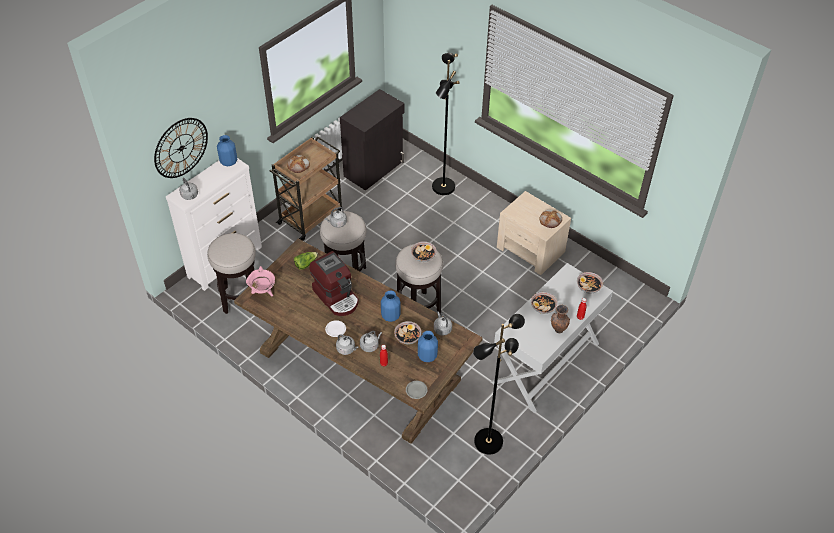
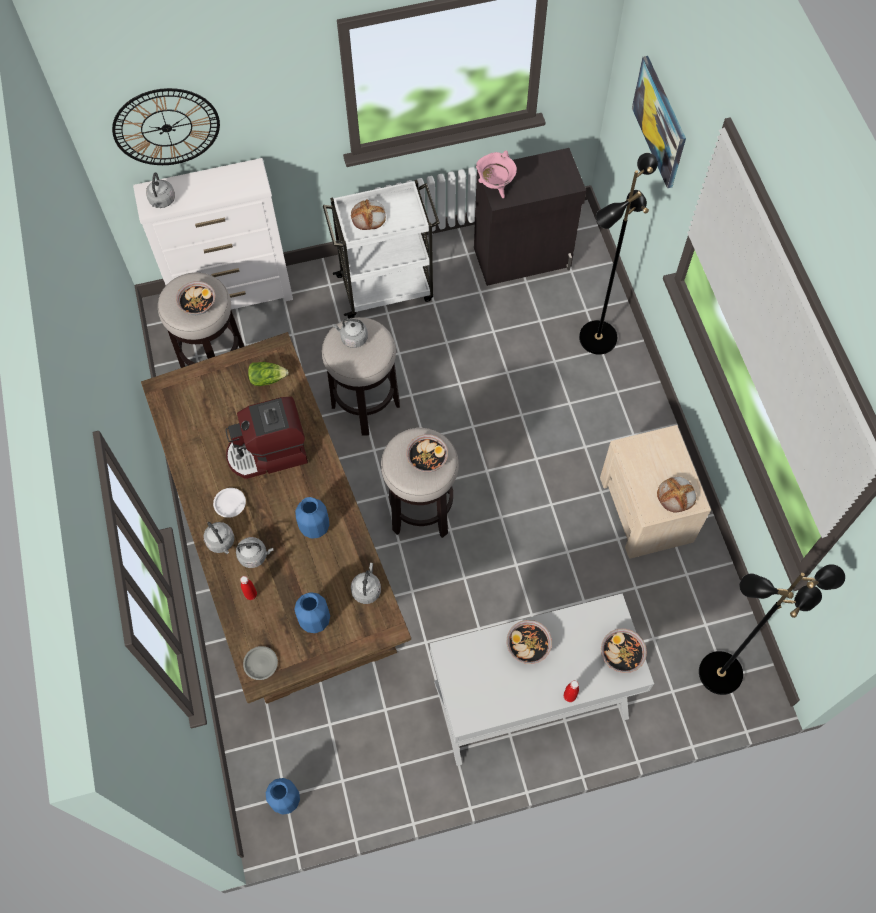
camera: 35 degrees right, 15 degrees up
(229, 162) = (249, 173): blue vase -> blue vase (285, 800)
(263, 292) = (184, 390): pink cooking pot -> pink cooking pot (495, 186)
(311, 216) = (386, 287): brown cart -> white cart
(337, 296) = (269, 453): coffee machine -> coffee machine turned 75 degrees clockwise
(407, 337) = (311, 574): bowl -> bowl (198, 304)
(438, 40) = (660, 122): none -> picture
(488, 441) = (365, 765): black floor lamp -> black floor lamp (720, 671)
(558, 330) = (520, 697): brown vase -> none

